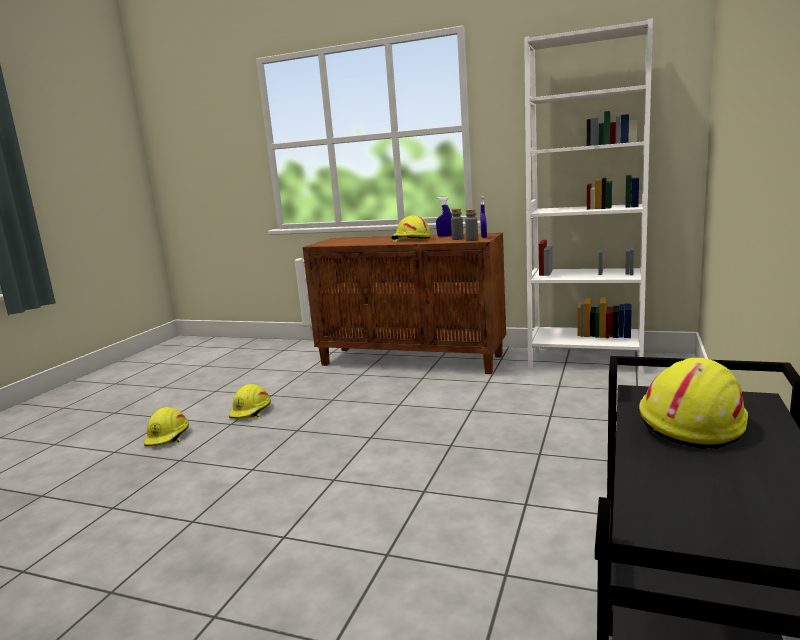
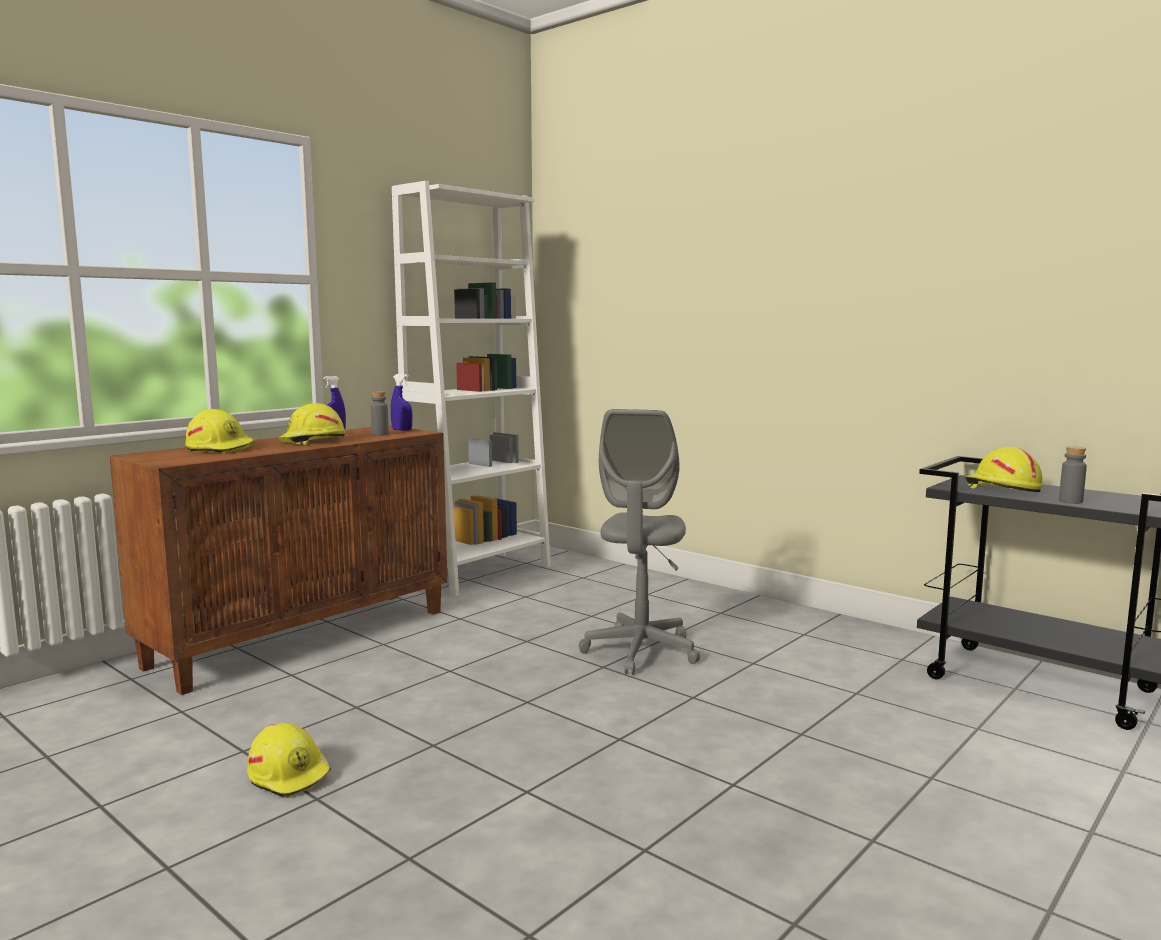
camera: 70 degrees left, 5 degrees down
(168, 437) = (275, 870): yellow hard hat -> yellow hard hat (221, 448)
(472, 240) = (410, 433): grey bottle -> grey bottle (1070, 501)
(495, 451) = (641, 651): none -> grey office chair

